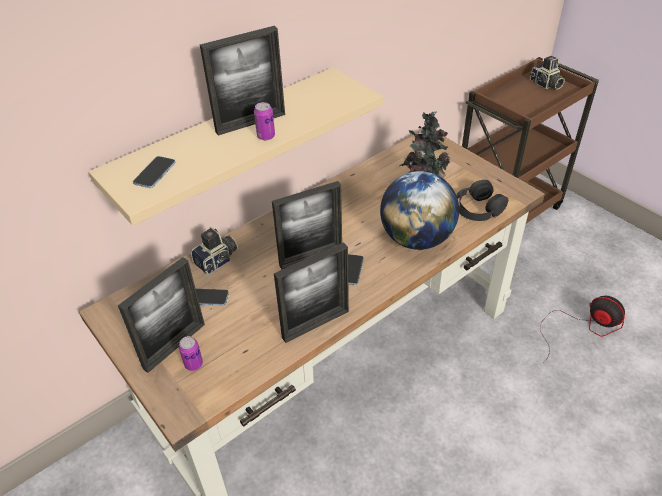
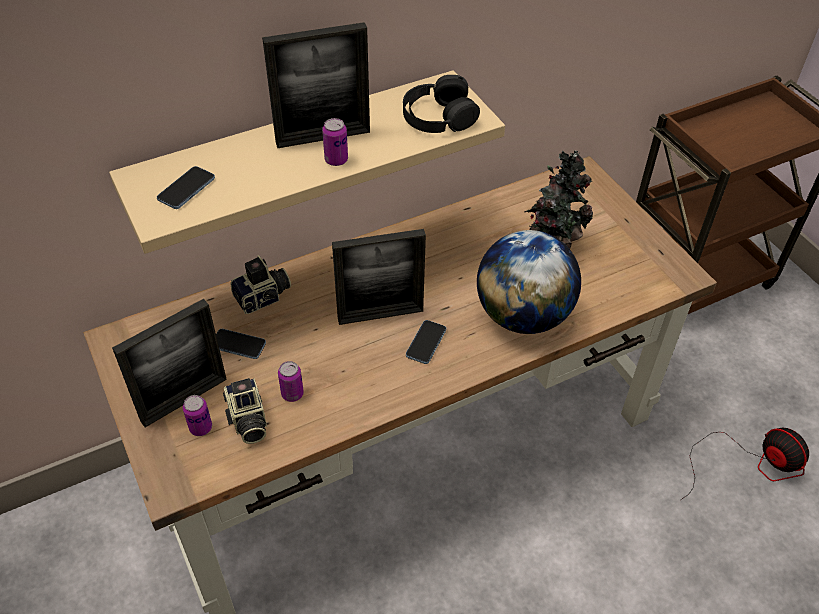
camera: 10 degrees right, 5 degrees up
(260, 325) = (292, 394): none -> can
(315, 324) = (360, 407): picture frame -> none
(478, 208) = (618, 287): black headphones -> black headphones (438, 116)
(545, 84) = (774, 119): camera -> camera (247, 421)

